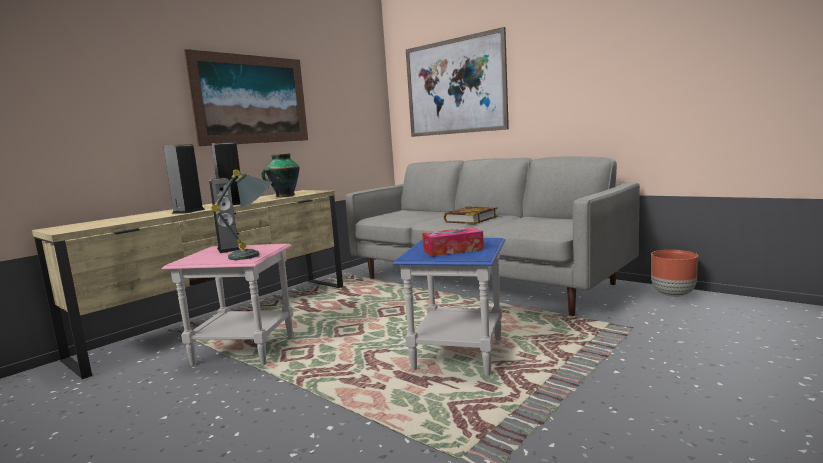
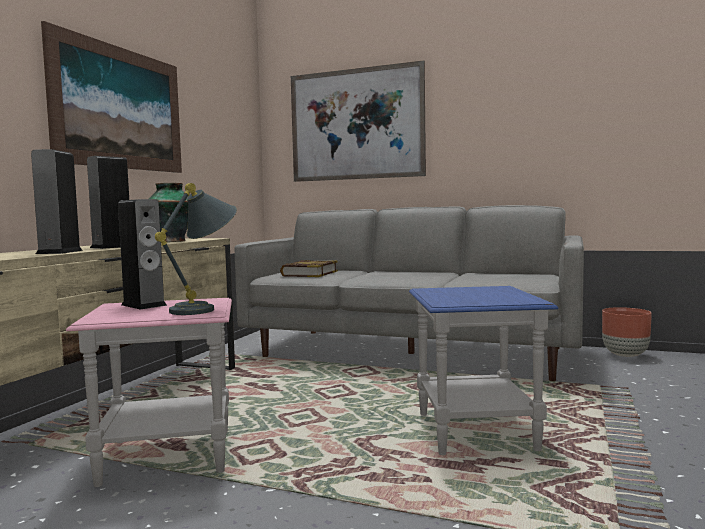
camera: 20 degrees left, 5 degrees down
(453, 250) = (482, 296): tissue box -> none
(471, 219) = (409, 275): book -> book (309, 273)

